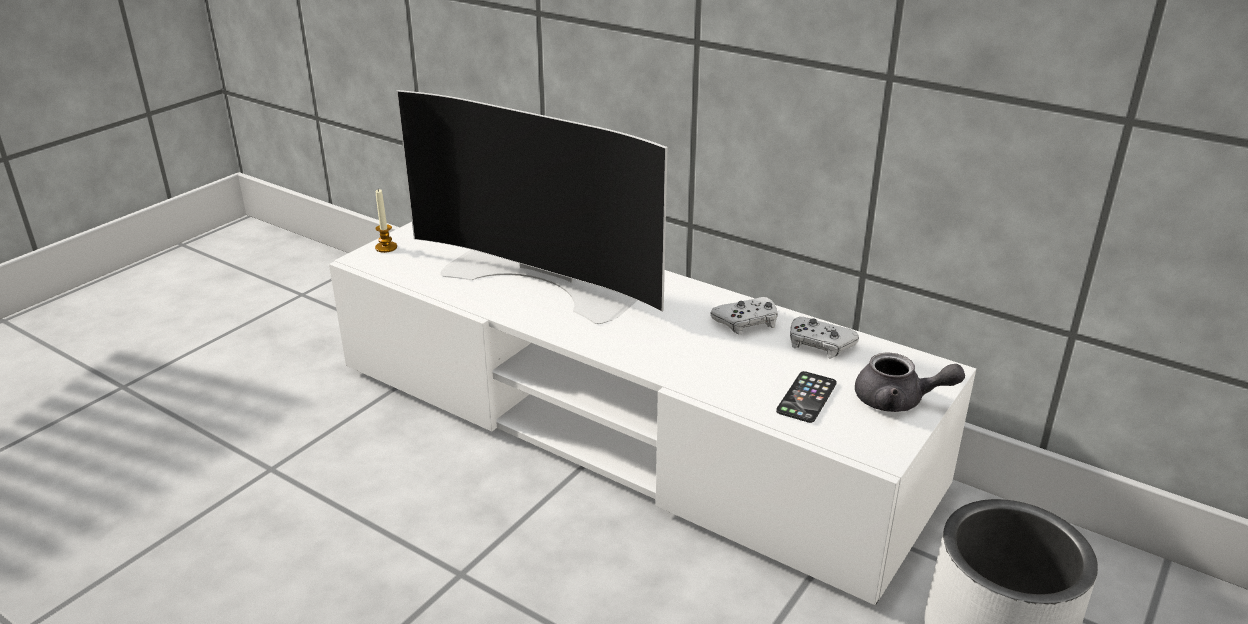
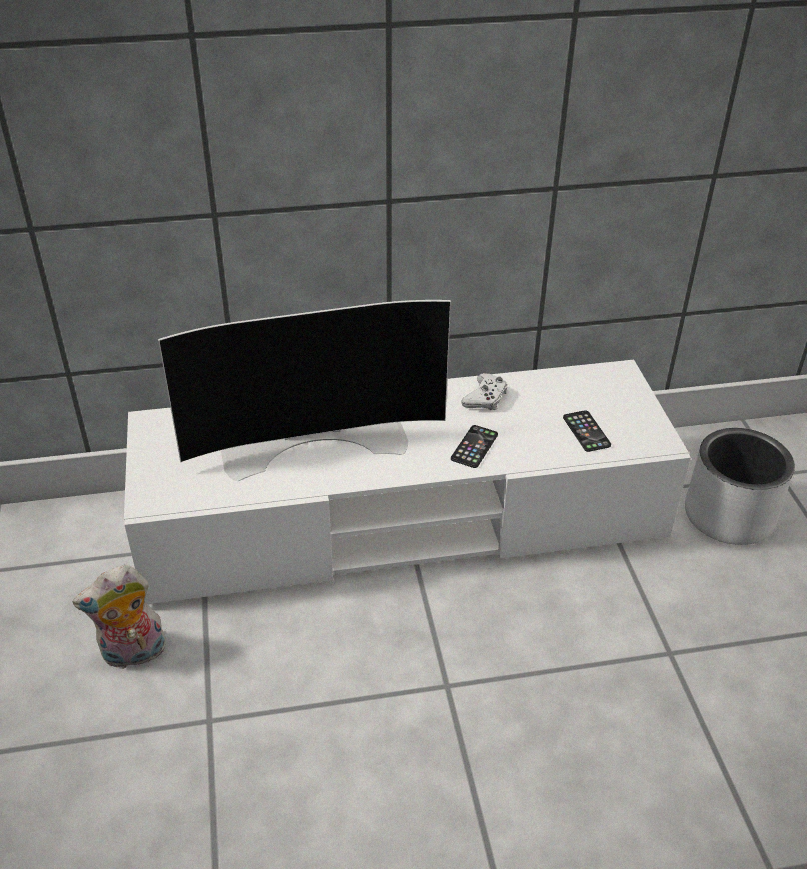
camera: 45 degrees left, 10 degrees up
(297, 395) = (133, 655): none -> plush toy
(386, 247) = (149, 482): candle -> none
(669, 351) = (474, 447): none -> phone
(819, 344) = (544, 390): white game controller -> none
(898, 401) = (629, 405): grey teapot -> none

